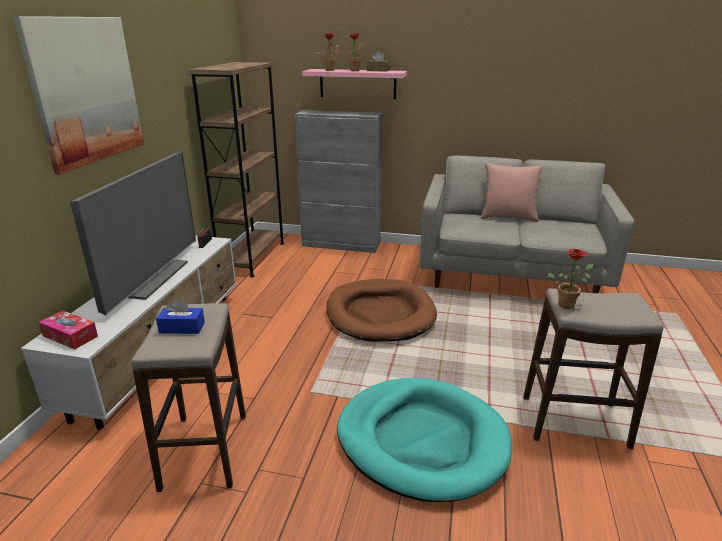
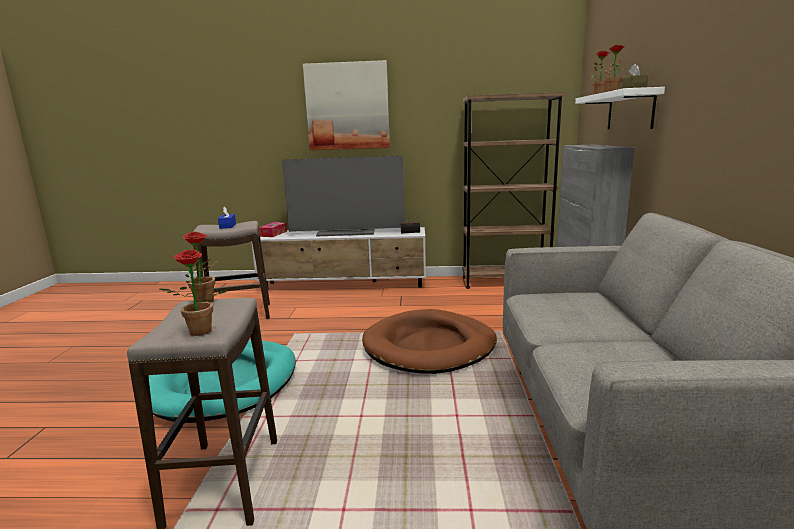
camera: 80 degrees right, 10 degrees down
(357, 84) = (630, 111): pink shelf -> white shelf
(508, 217) = (638, 328): pink pillow -> none
(631, 300) = (198, 333): none -> potted plant

